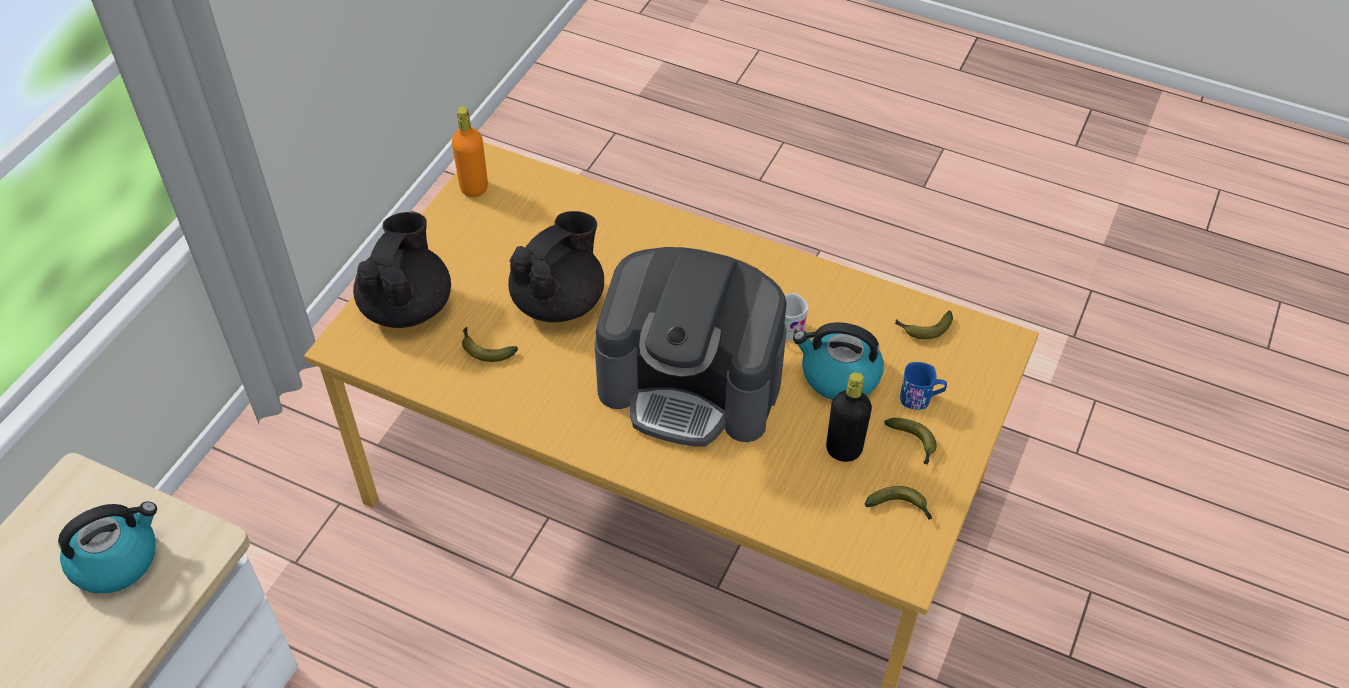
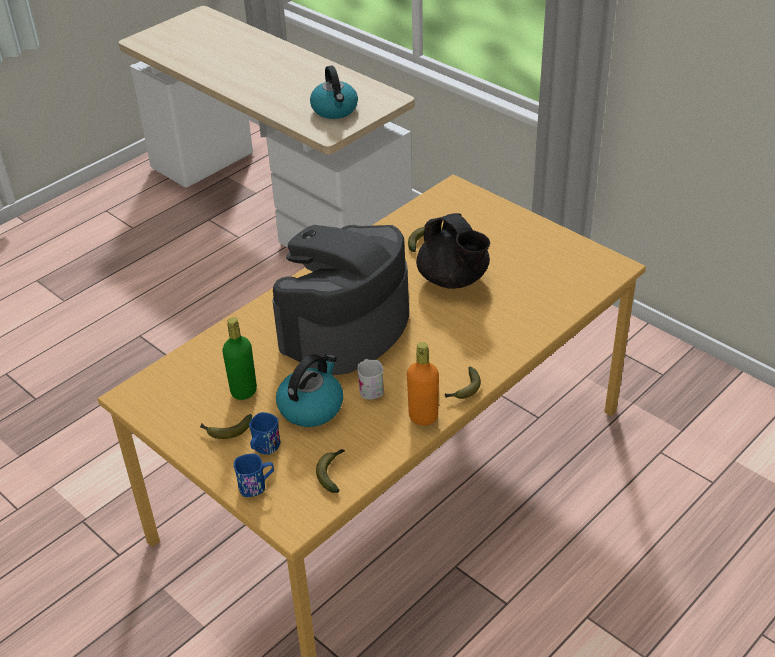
camera: 110 degrees right, 10 degrees down
(407, 305) = (478, 214): black teapot -> none
(474, 188) = (589, 255): orange bottle -> orange bottle (423, 417)
(843, 450) = (244, 391): black bottle -> green bottle
(900, 507) = (178, 407): banana -> banana (464, 390)
(974, 387) = (257, 485): none -> blue mug

